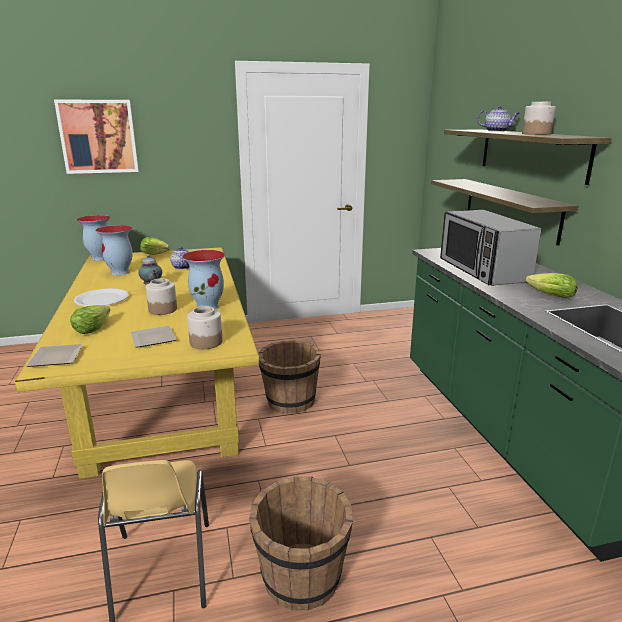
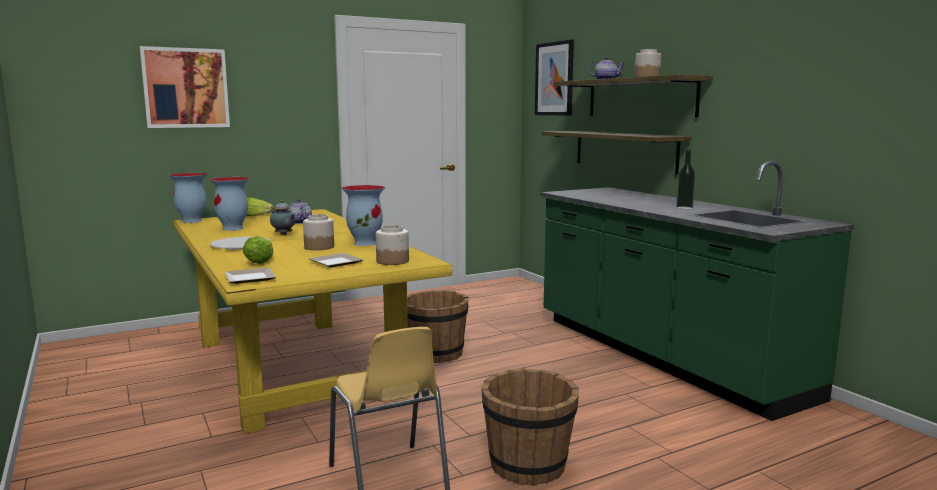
camera: 15 degrees left, 10 degrees down
(455, 122) = (554, 79): none -> picture
(482, 270) = (617, 199): microwave -> none
(548, 295) = (684, 208): lettuce -> bottle

